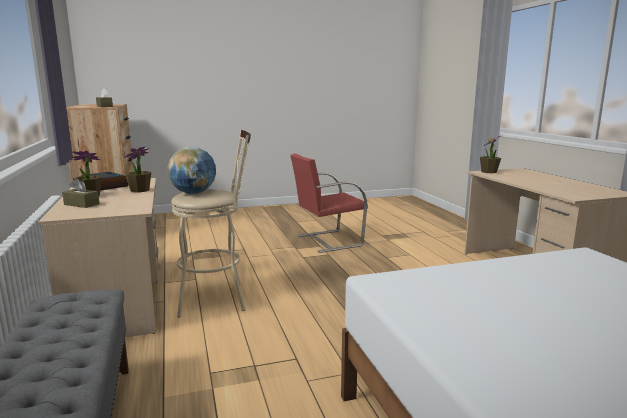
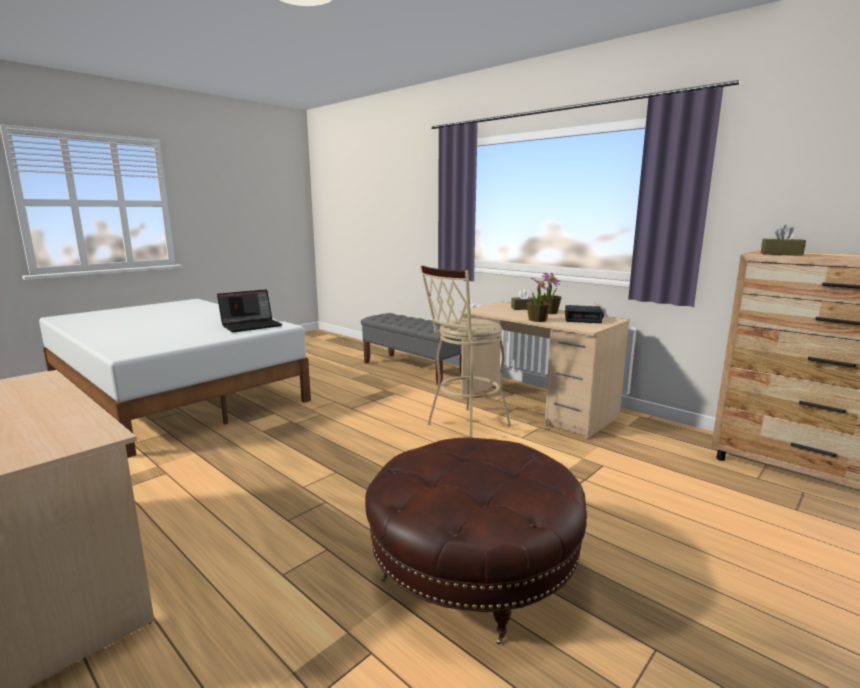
camera: 150 degrees right, 0 degrees up
(194, 193) = (477, 320): globe -> none
(327, 241) = (473, 569): red chair -> brown ottoman
(438, 294) = (252, 325): none -> laptop
(488, 172) = (81, 440): potted plant -> none

